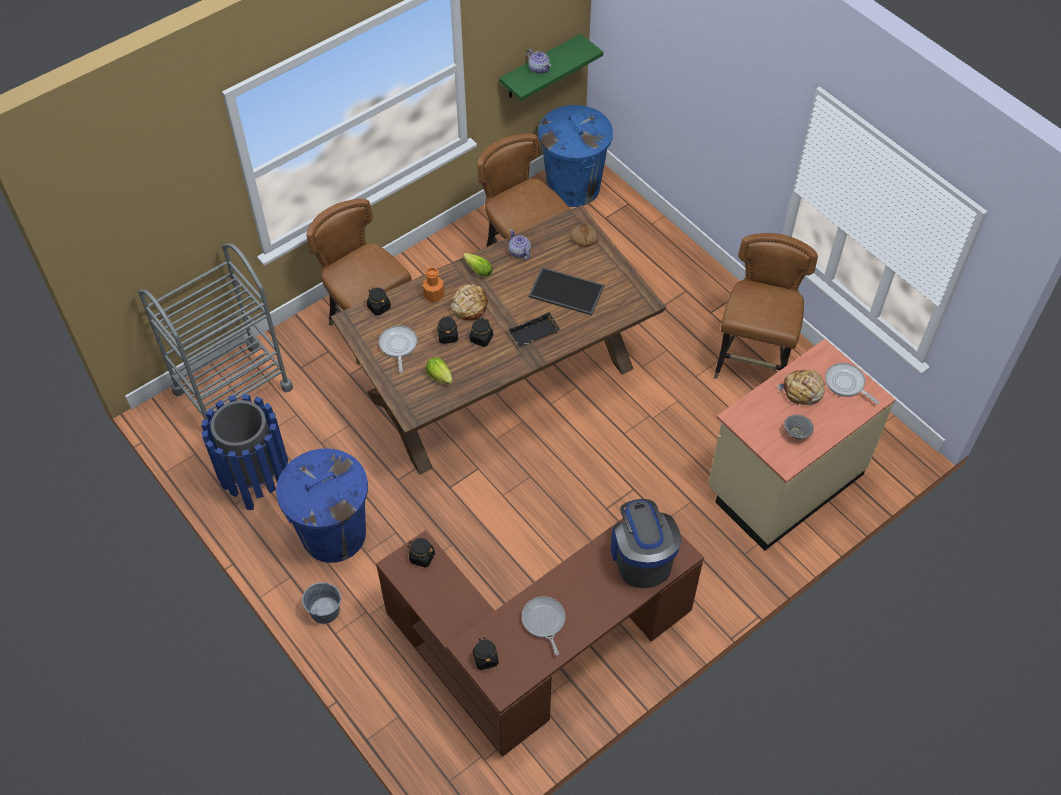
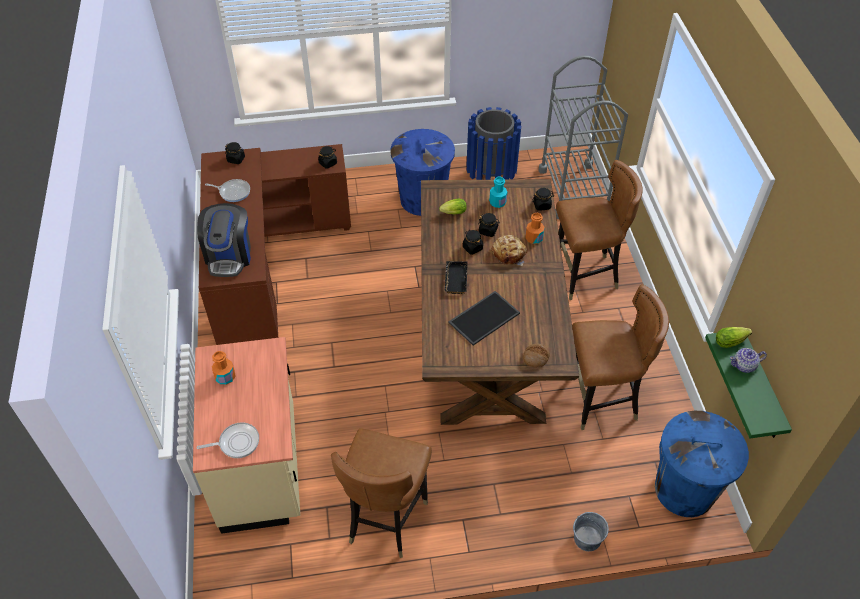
camera: 120 degrees right, 5 degrees down
(325, 610) = (373, 179): grey bucket -> grey bucket (587, 539)
(398, 346) = (497, 202): frying pan -> turquoise bottle
(477, 269) = (545, 273): lettuce -> lettuce (732, 341)
(519, 252) = (547, 307): teapot -> none
(641, 557) = (229, 256): coffee machine -> coffee machine turned 75 degrees clockwise
(752, 363) = (385, 519): brown chair -> brown chair turned 60 degrees clockwise
(796, 433) = (225, 377): grey bowl -> orange bottle
(802, 391) = (257, 405): bread -> none

